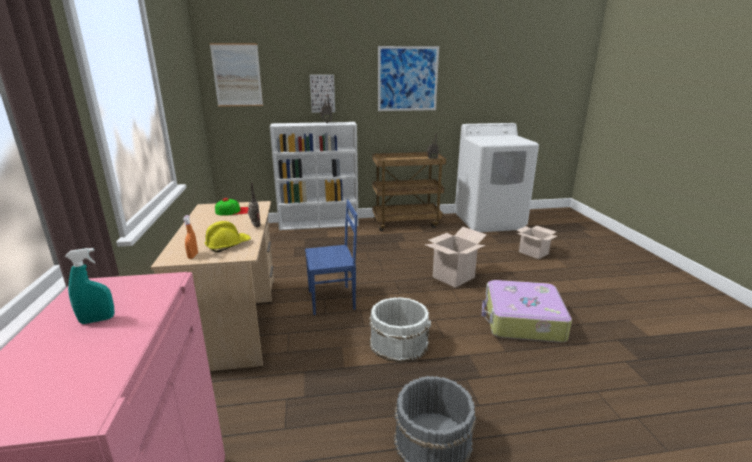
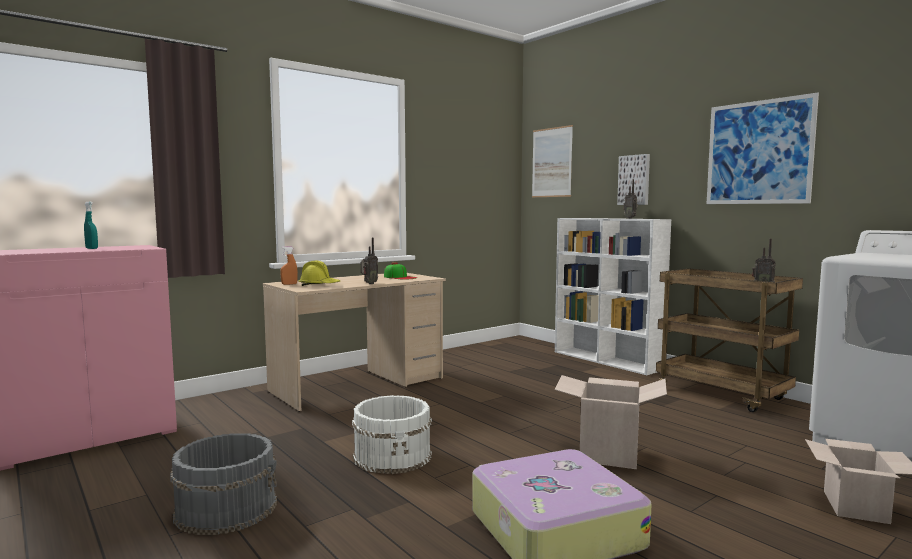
camera: 60 degrees right, 15 degrees down
(332, 300) = (442, 407): blue chair -> none

